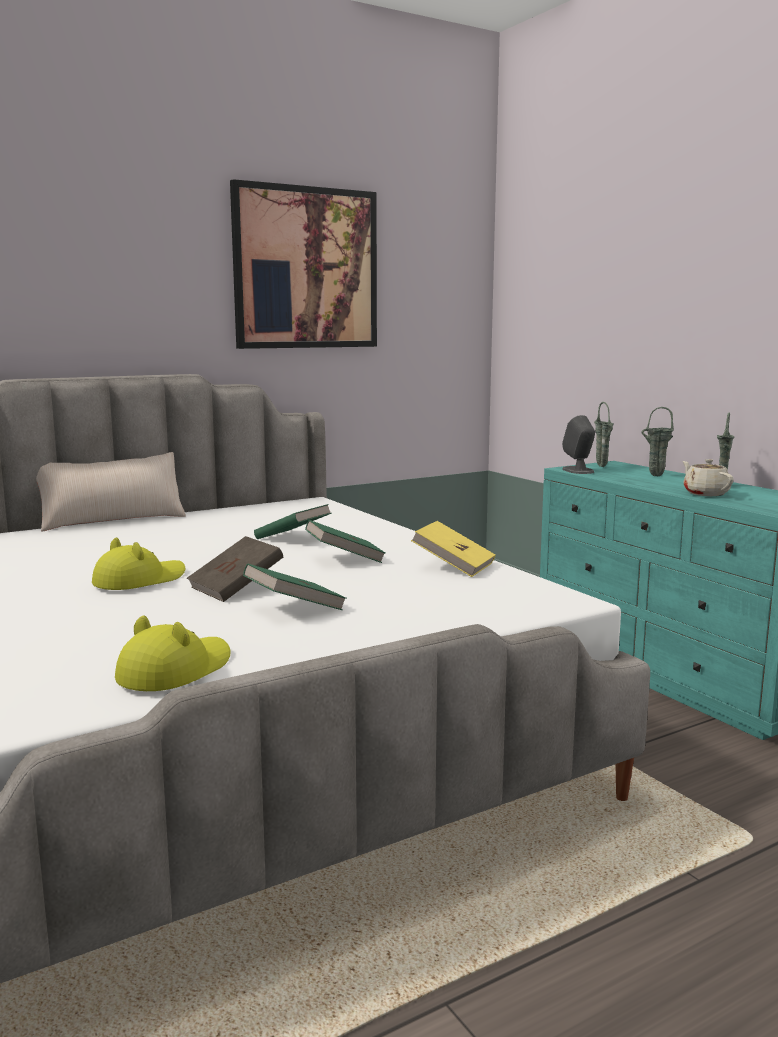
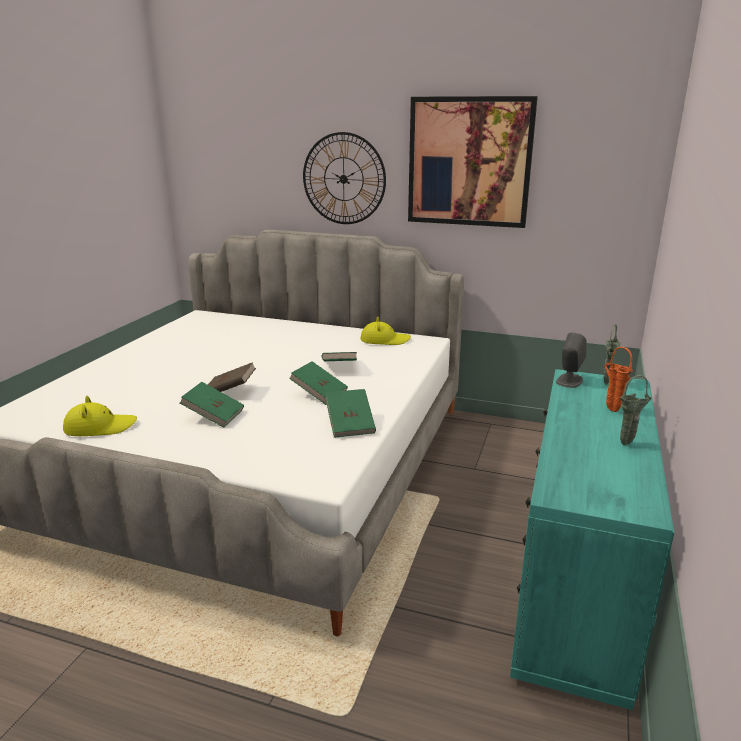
camera: 50 degrees right, 10 degrees up
(112, 520) = (305, 322): beige pillow -> none
(135, 292) = (343, 179): none -> wall clock
(139, 580) = (215, 369): yellow hat -> yellow hat (384, 340)
(453, 566) = (350, 425): yellow book -> green book
(654, 476) = (610, 410): green vase -> orange vase
(705, 493) = (574, 445): beige teapot -> none

